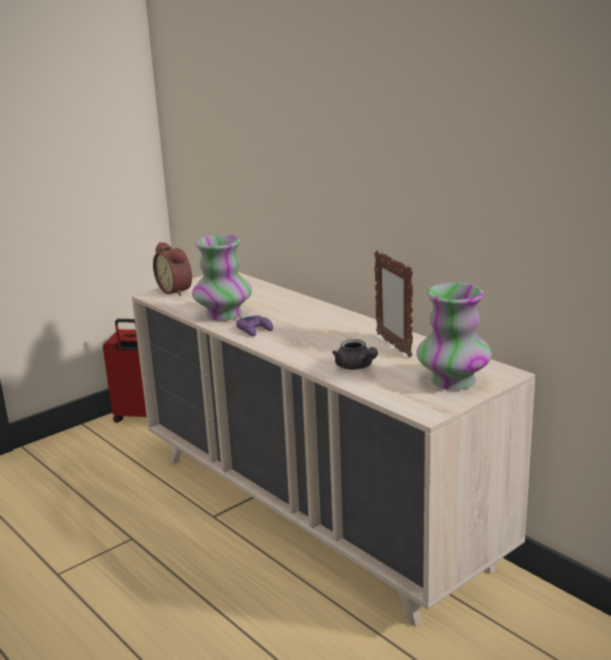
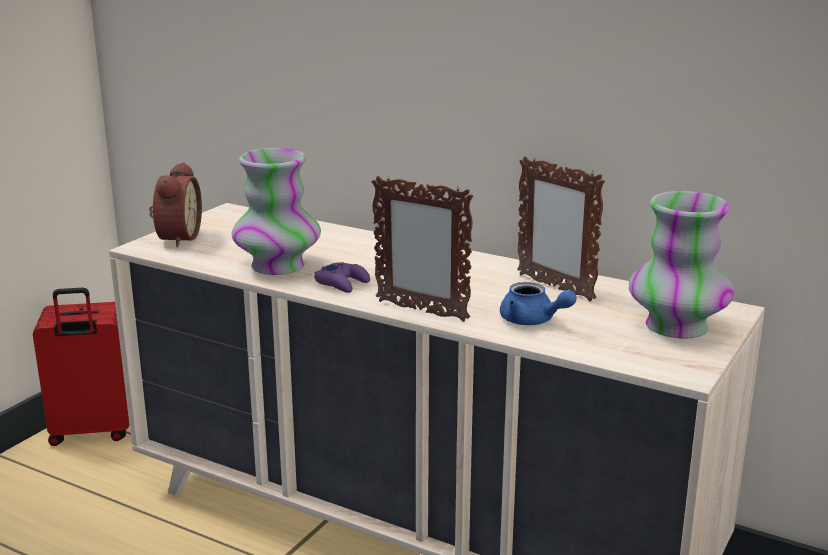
camera: 20 degrees left, 0 degrees up
(177, 290) = (176, 238): alarm clock -> alarm clock turned 120 degrees counterclockwise
(288, 353) = (421, 311): none -> picture frame
(356, 367) = (532, 321): grey teapot -> blue teapot

